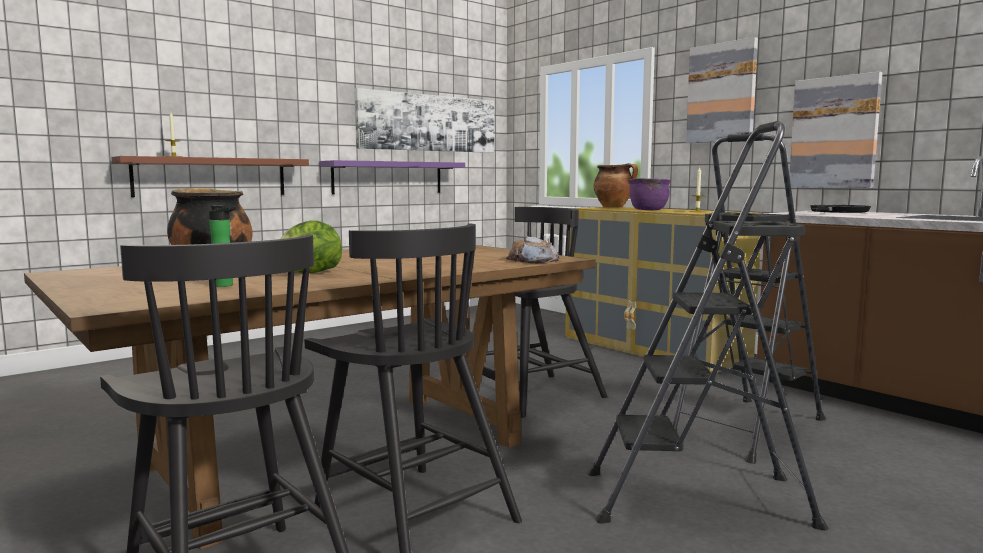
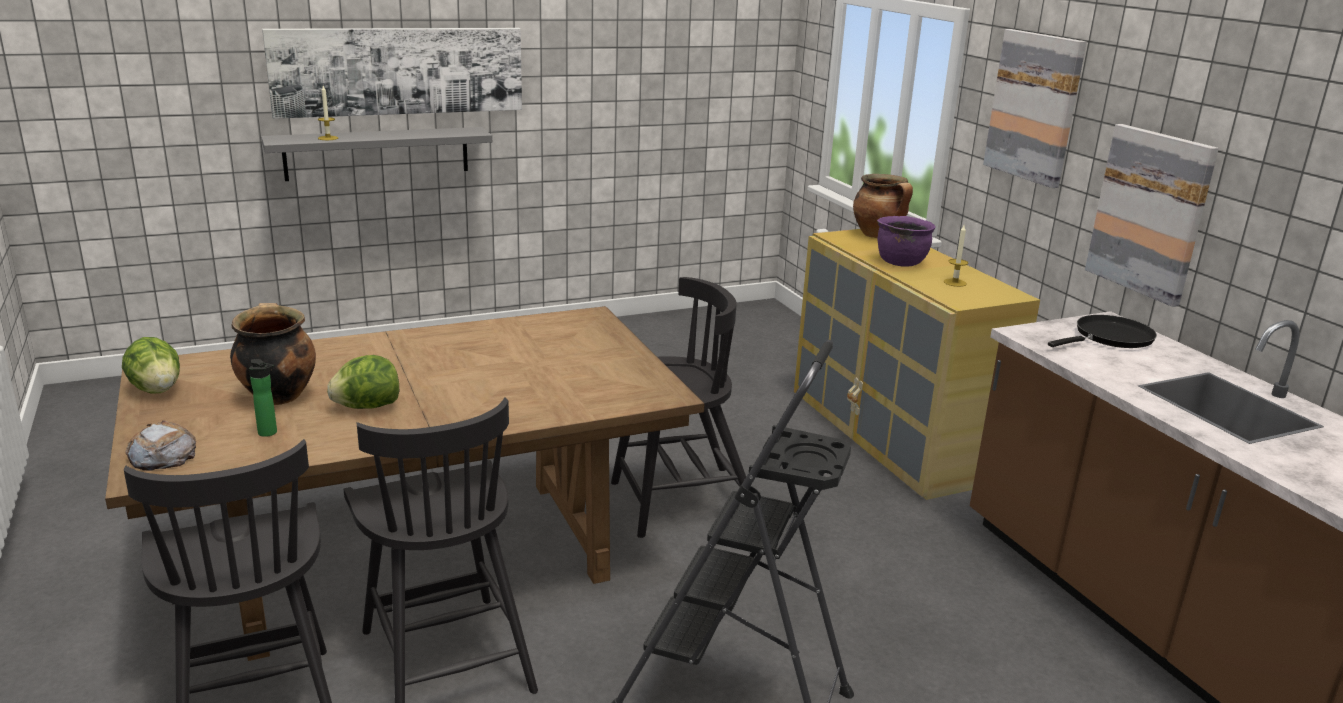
camera: 15 degrees right, 15 degrees up
(76, 279) = (157, 389): none -> lettuce
(211, 177) = (377, 153): brown shelf -> grey shelf
(388, 177) = (609, 142): purple shelf -> none
(428, 123) = (671, 65): picture -> picture (399, 71)
(532, 260) = (628, 398): bread -> bread (162, 455)
(747, 428) = (882, 606): step ladder -> none

